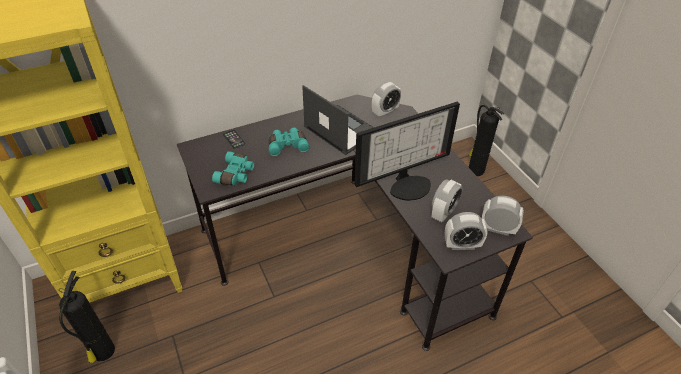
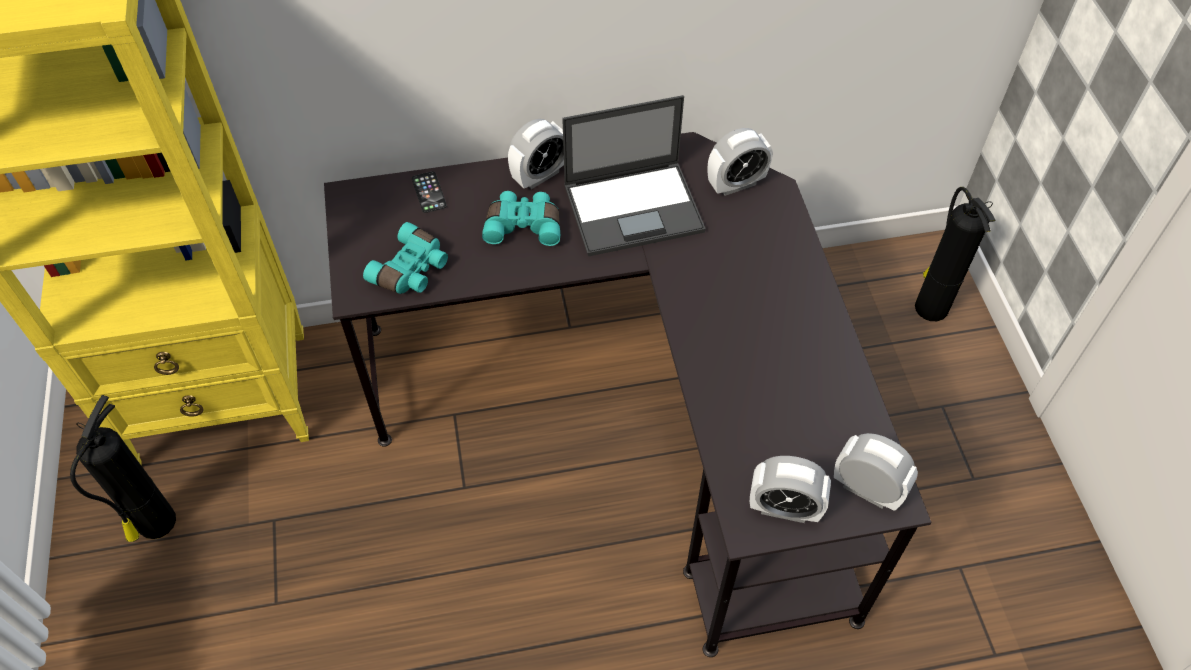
camera: 15 degrees right, 10 degrees up
(340, 129) = (635, 208): laptop -> laptop turned 105 degrees clockwise
(408, 184) = (727, 357): monitor -> none
(443, 213) = (773, 432): alarm clock -> alarm clock (539, 175)

